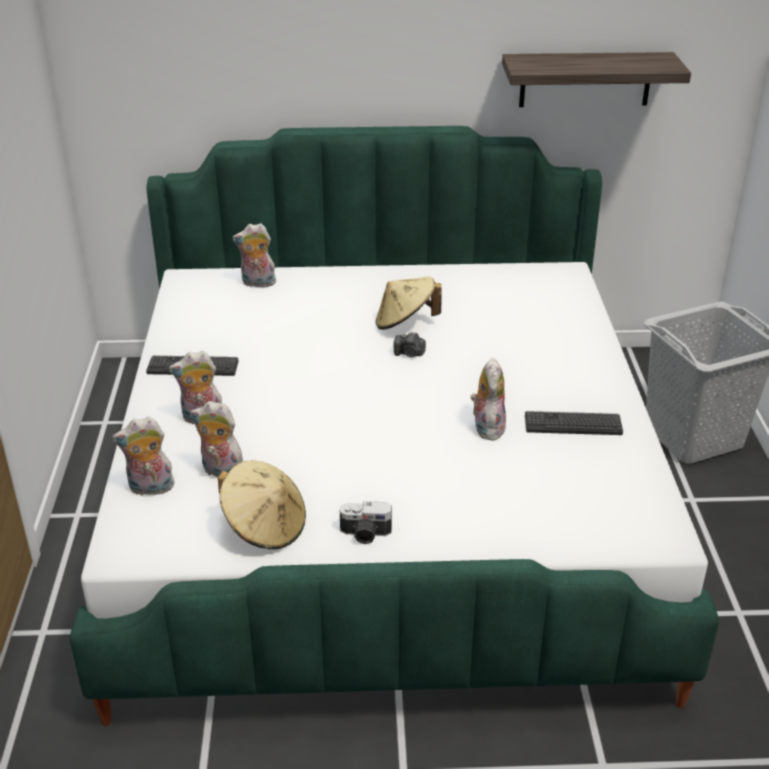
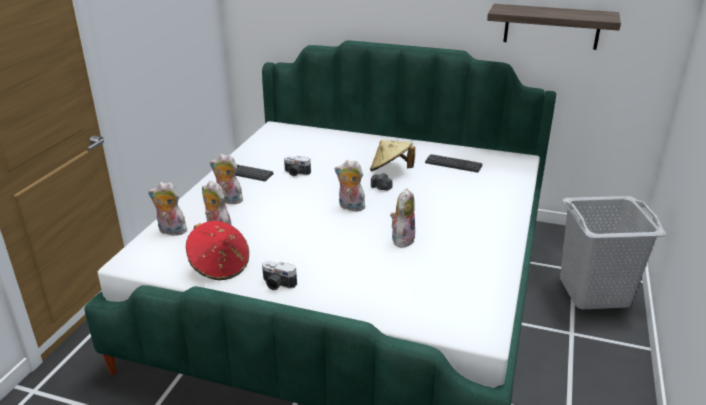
camera: 20 degrees right, 5 degrees down
(257, 283) = (315, 136): plush toy -> plush toy (350, 207)
(265, 527) = (220, 266): beige hat -> red hat
(272, 353) = (296, 173): none -> camera
(573, 424) = (463, 249): keyboard -> keyboard (453, 164)

